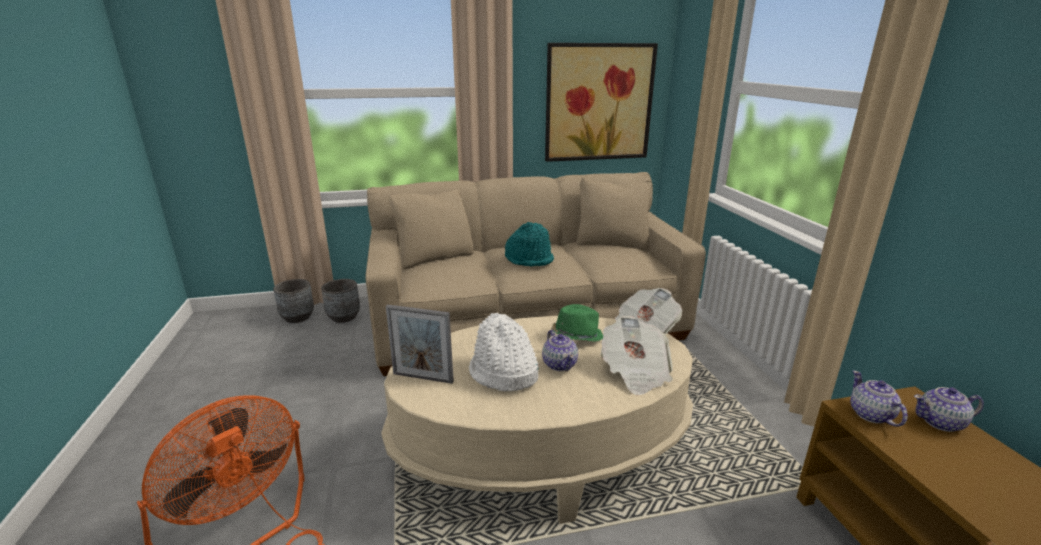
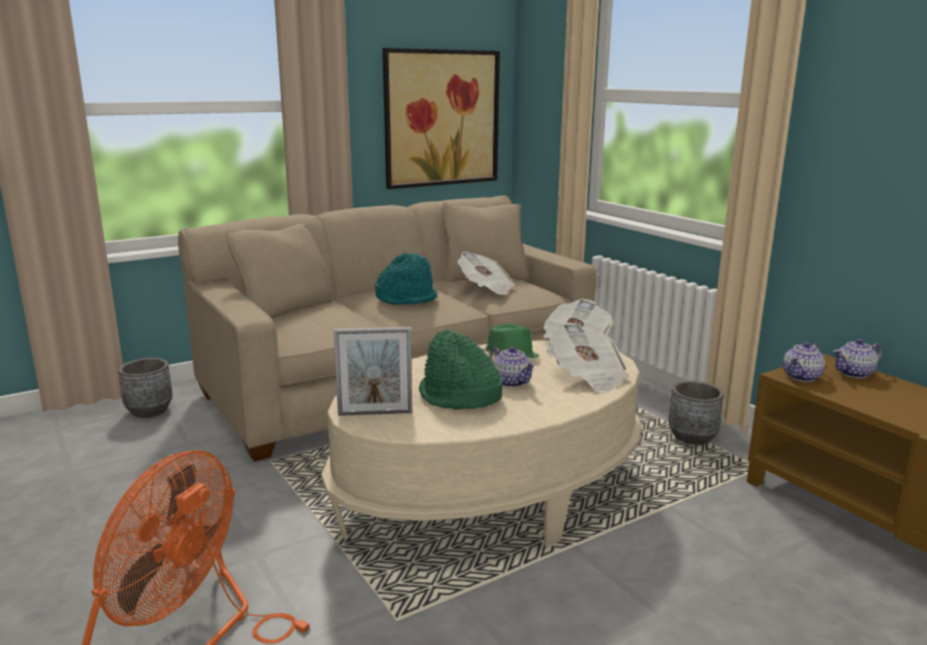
camera: 20 degrees left, 5 degrees down
(297, 317) = (79, 420): grey planter -> grey planter (692, 437)
(503, 373) = (459, 397): white hat -> green hat
(602, 256) = (486, 288): none -> newspaper
(870, 415) = (802, 377): teapot -> teapot turned 105 degrees counterclockwise

